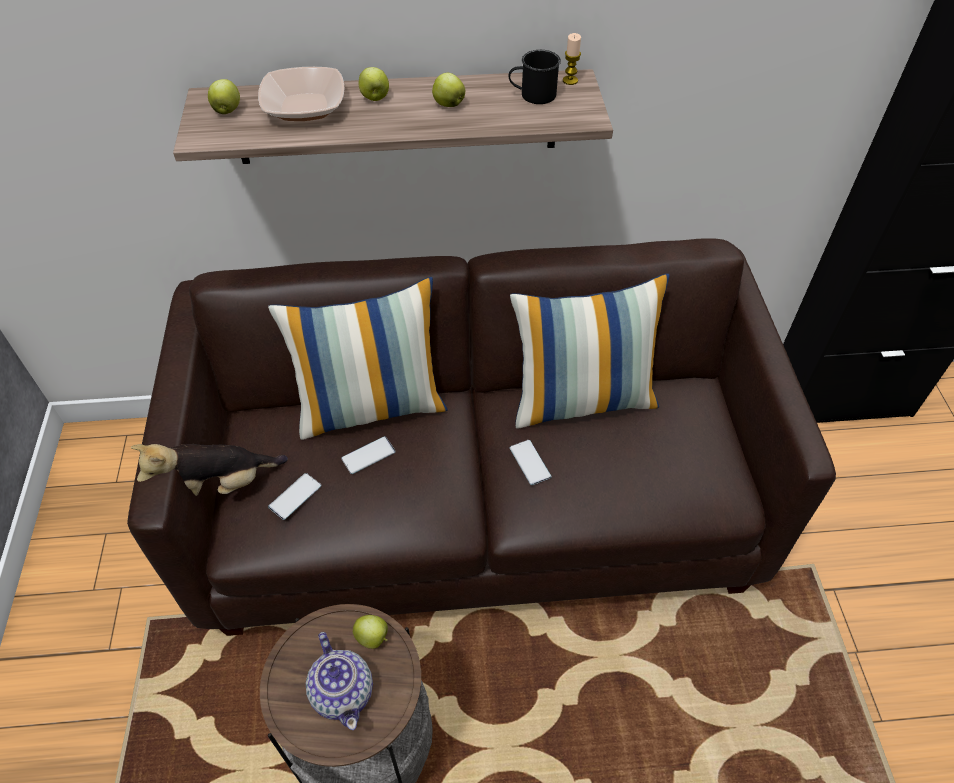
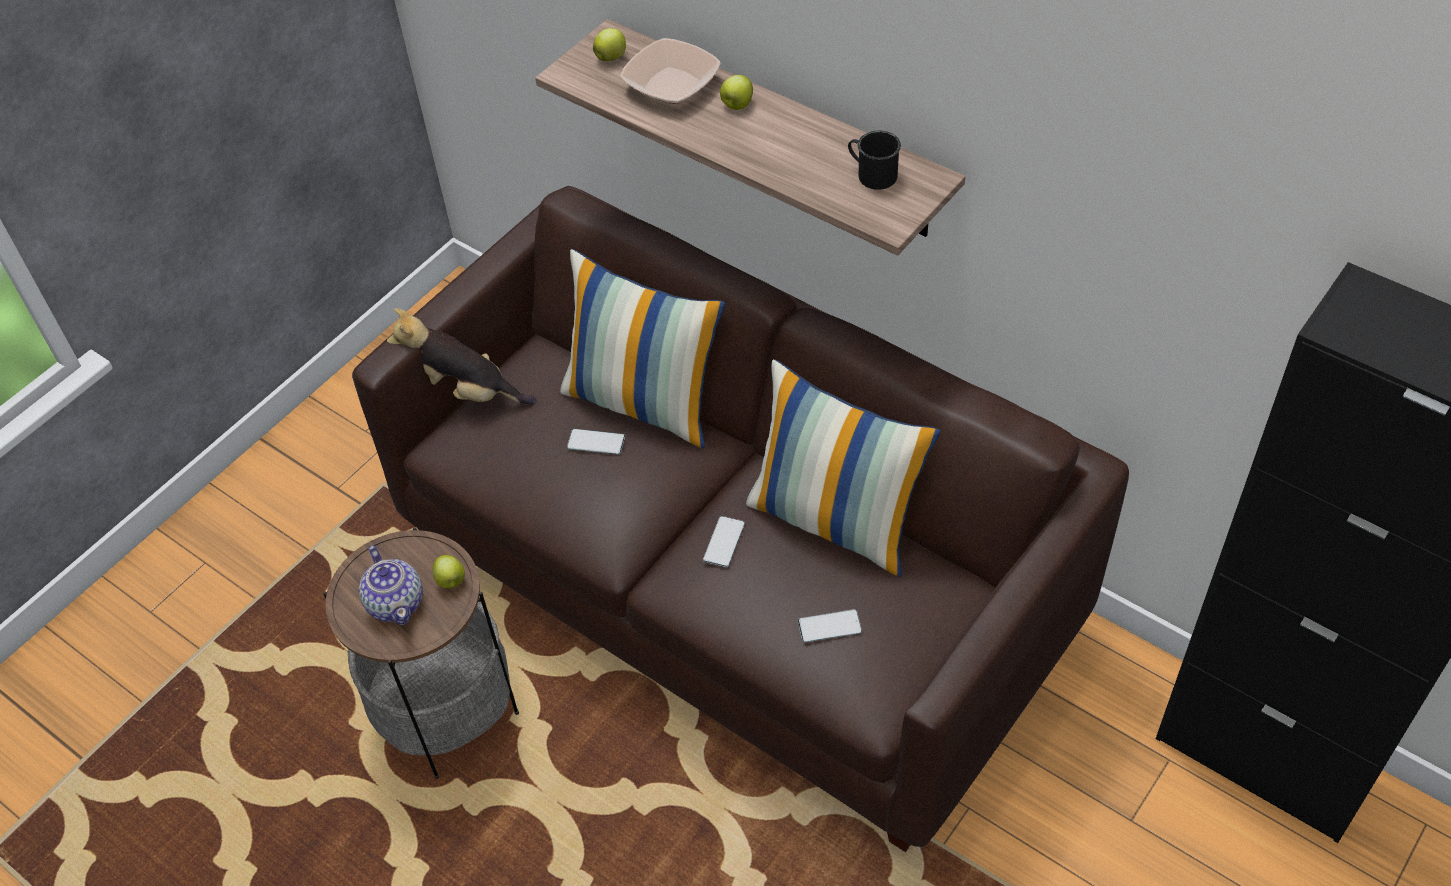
camera: 45 degrees right, 0 degrees up
(295, 496) = (510, 437): phone -> phone (829, 626)
(343, 691) = (396, 602): teapot -> teapot turned 45 degrees counterclockwise
(448, 104) = (789, 144): apple -> none
(570, 80) = (926, 177): candle -> none

